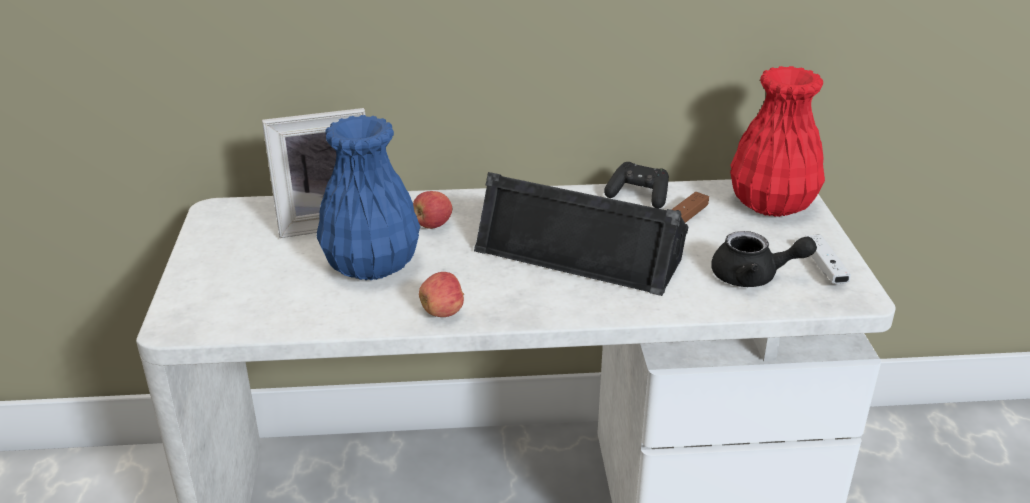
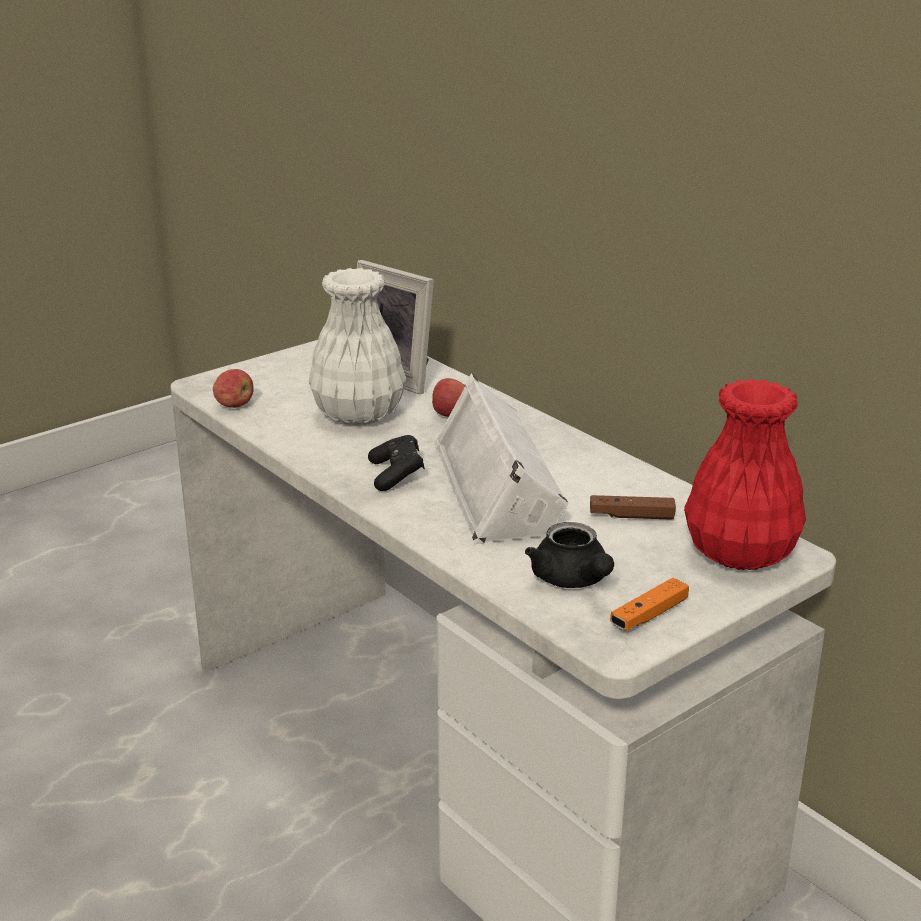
camera: 55 degrees right, 5 degrees down
(370, 265) = (357, 414): blue vase -> white vase
(443, 312) = (328, 462): apple -> apple (235, 405)
(580, 250) = (500, 486): black speaker -> white speaker
(638, 196) = (643, 482): black game controller -> black game controller (396, 475)
(824, 267) = (649, 615): white game controller -> orange game controller

